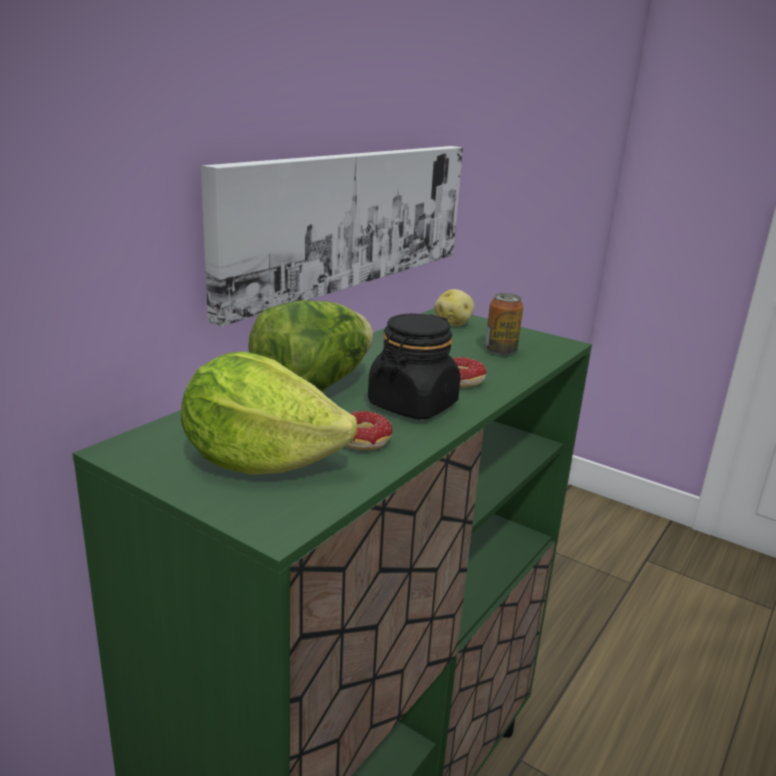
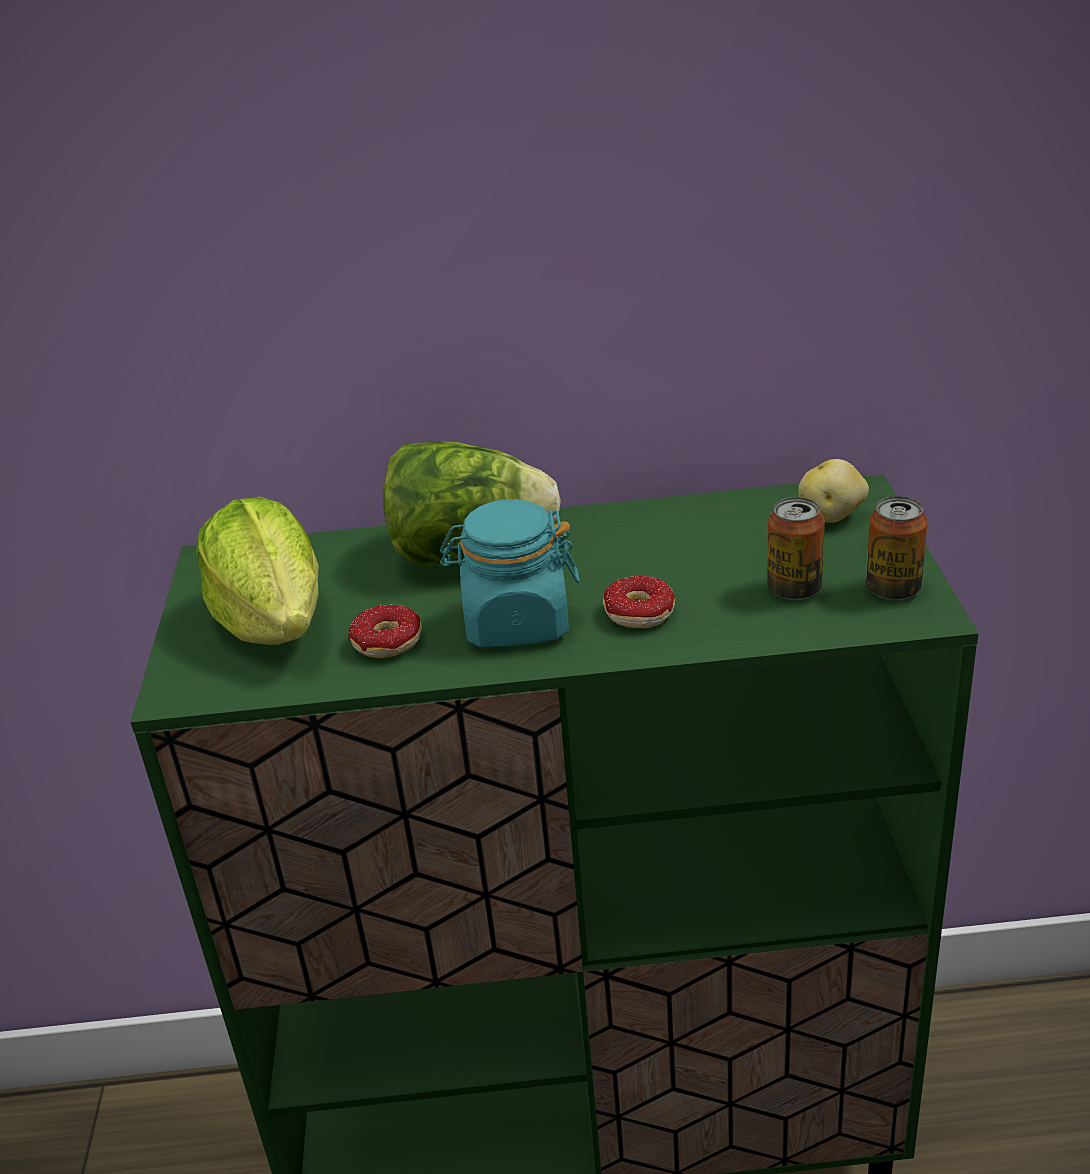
camera: 55 degrees right, 10 degrees up
(348, 219) = (641, 326): picture -> none
(412, 405) = (515, 622): black jar -> turquoise jar
(534, 340) = (893, 589): none -> can

